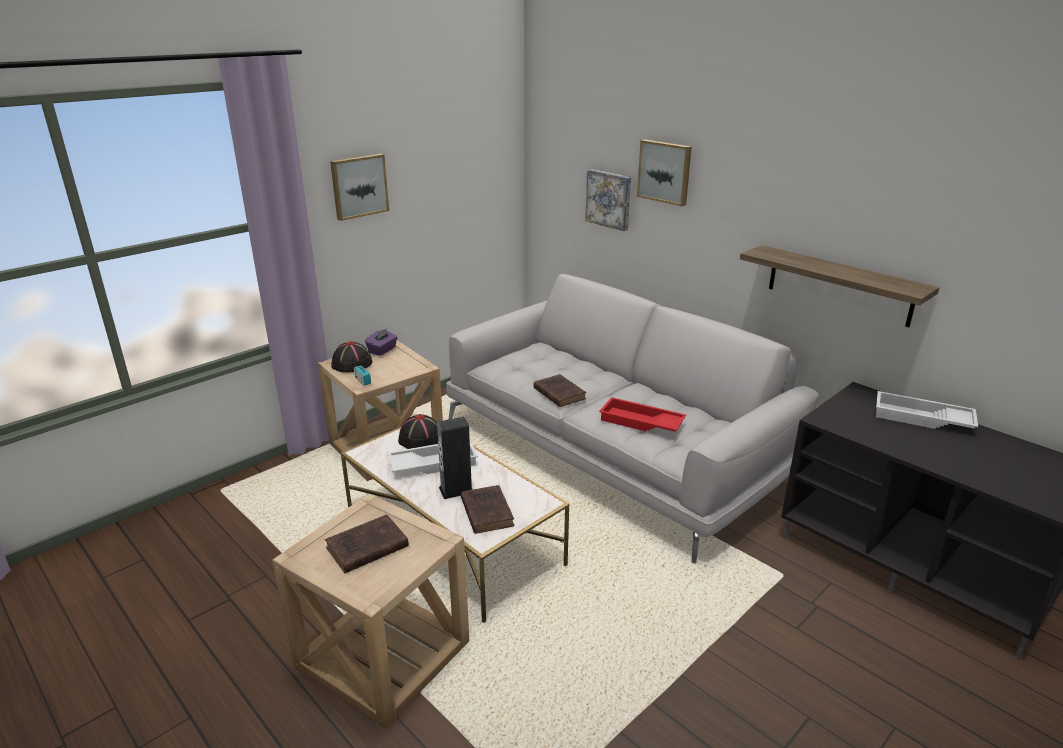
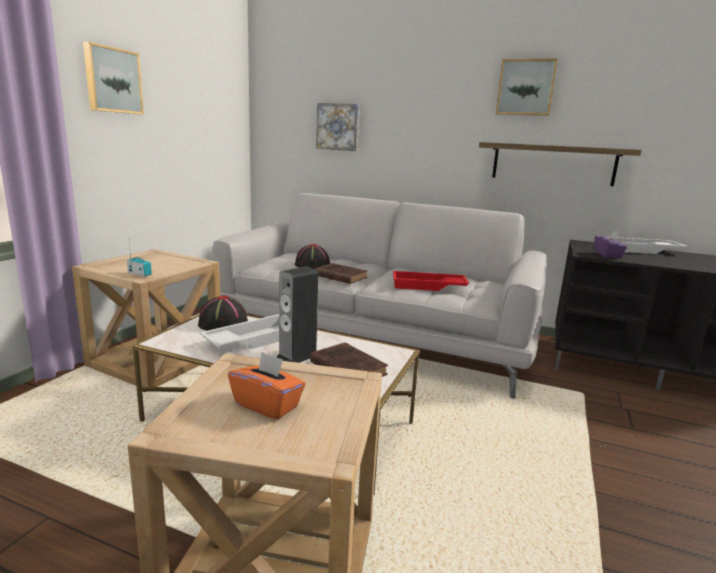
camera: 25 degrees left, 10 degrees down
(351, 364) = (116, 264): black hat -> black hat (312, 265)
(365, 548) = (267, 405): brown book -> orange tissue box
(382, 350) = (146, 255): purple tissue box -> purple tissue box (607, 255)
(665, 172) = (392, 95): picture -> picture (526, 87)

